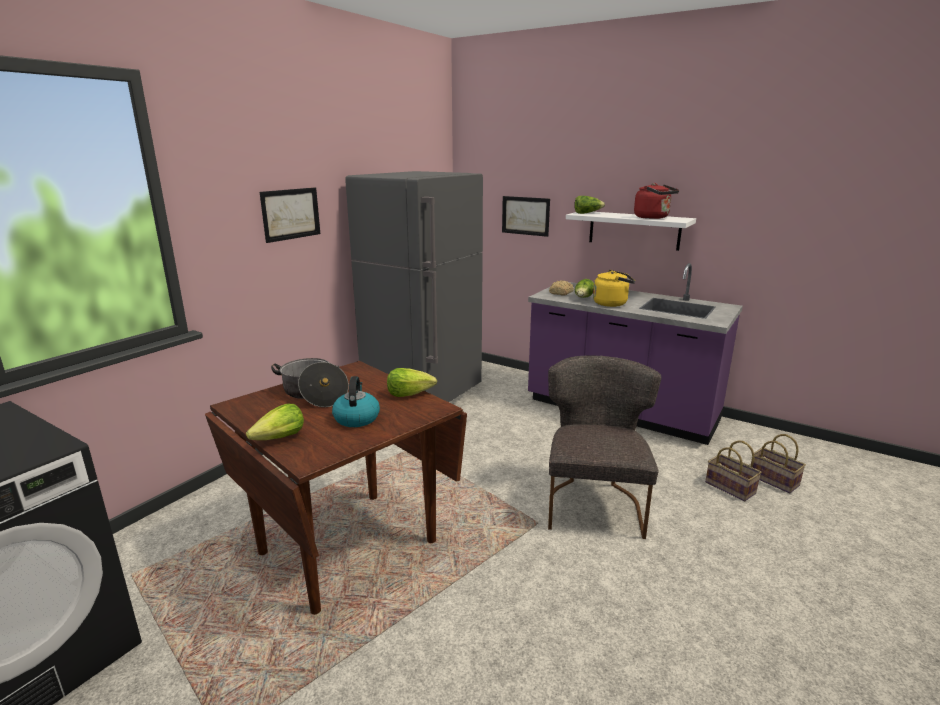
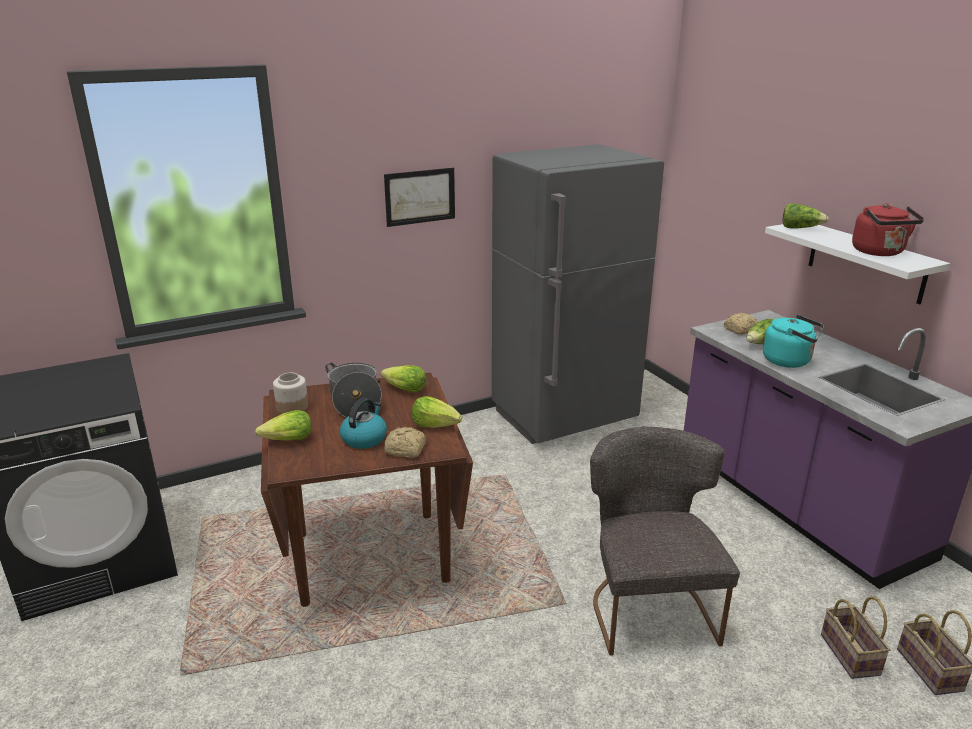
camera: 30 degrees right, 5 degrees up
(253, 413) = (292, 407): none -> jar
(351, 376) = (404, 389): none -> lettuce
(406, 417) = (406, 450): none -> bread
(525, 216) = (739, 213): picture -> none
(593, 503) = (647, 606): grey chair -> grey chair turned 45 degrees counterclockwise
(612, 303) = (789, 361): yellow kettle -> turquoise kettle

